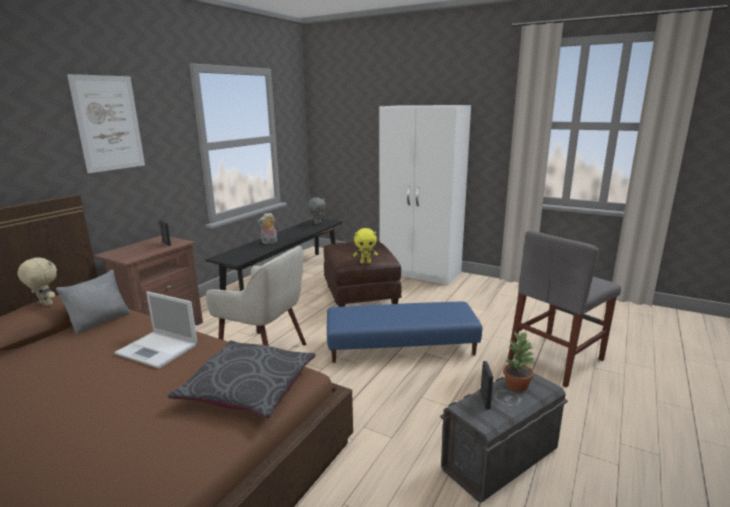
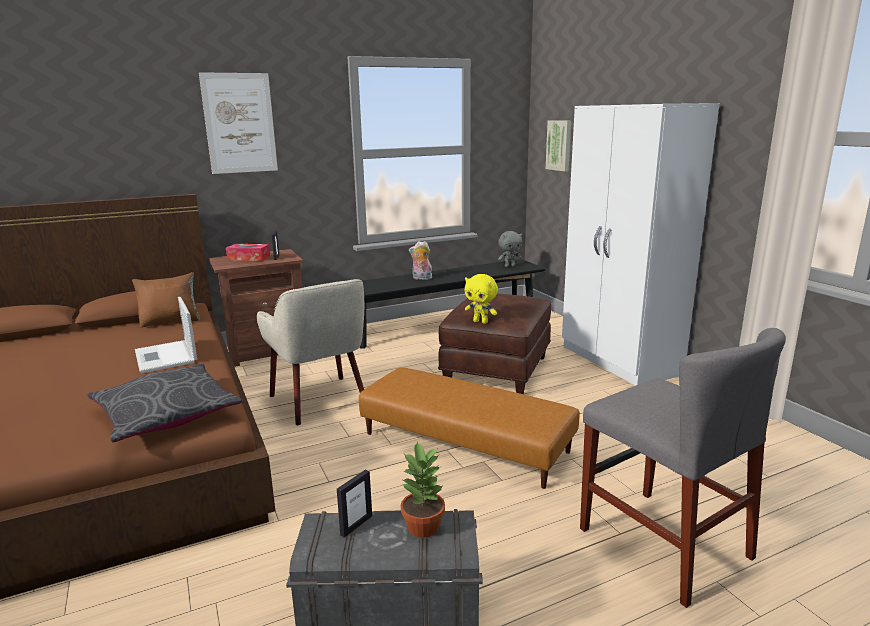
camera: 35 degrees right, 0 degrees up
(45, 304) = (134, 294): beige plush toy -> none
(100, 322) = (171, 321): grey pillow -> brown pillow
(139, 248) = (249, 258): none -> tissue box
(339, 133) = (559, 145): none -> picture
(401, 345) = (466, 442): blue ottoman -> brown ottoman
(556, 359) = (663, 542): grey chair -> grey chair turned 120 degrees counterclockwise

